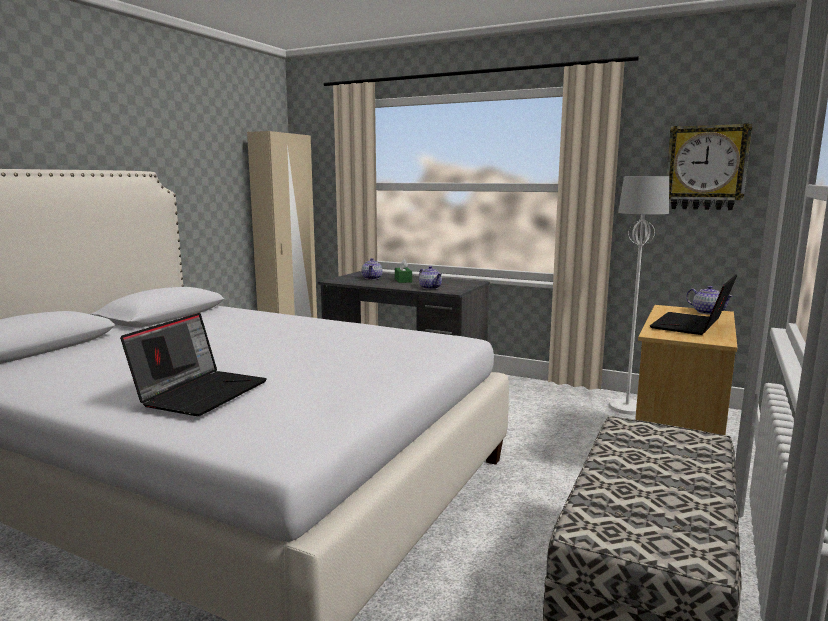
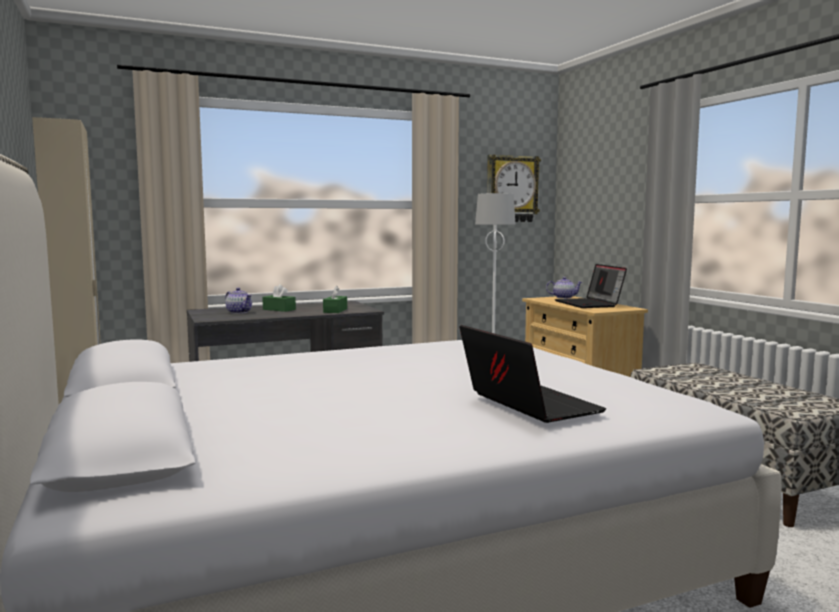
camera: 50 degrees left, 5 degrees down
(430, 288) = (335, 310): teapot -> green tissue box

